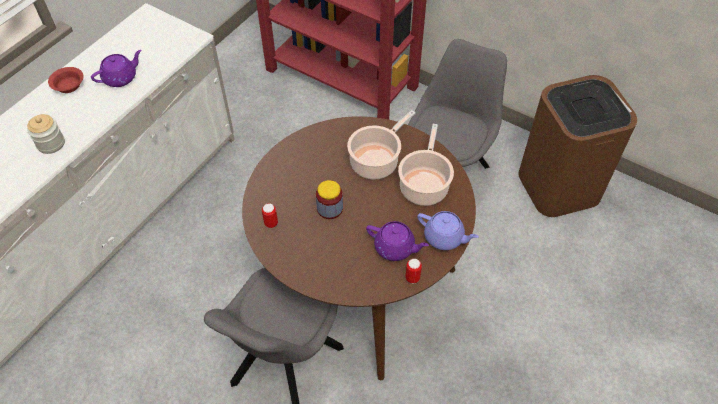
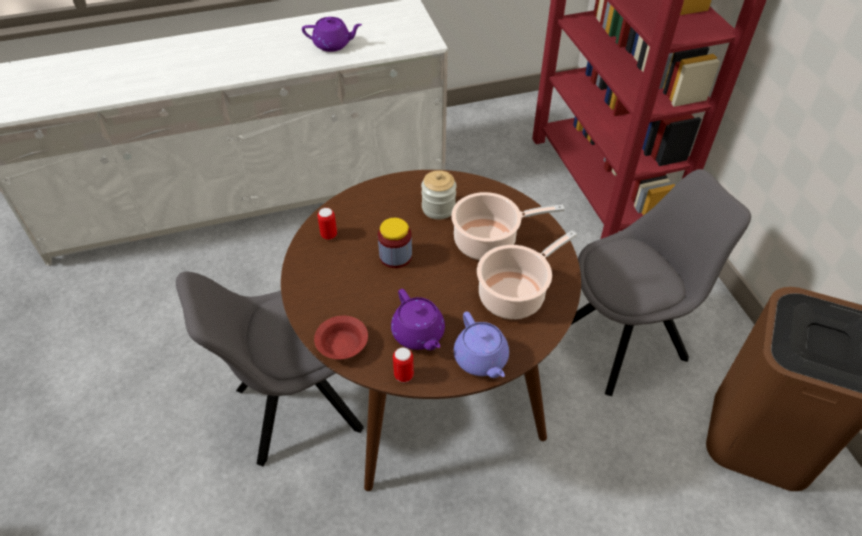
camera: 40 degrees right, 5 degrees down
(51, 144) = (226, 67): jar -> jar (438, 208)
(69, 85) = (288, 31): red bowl -> red bowl (343, 346)

